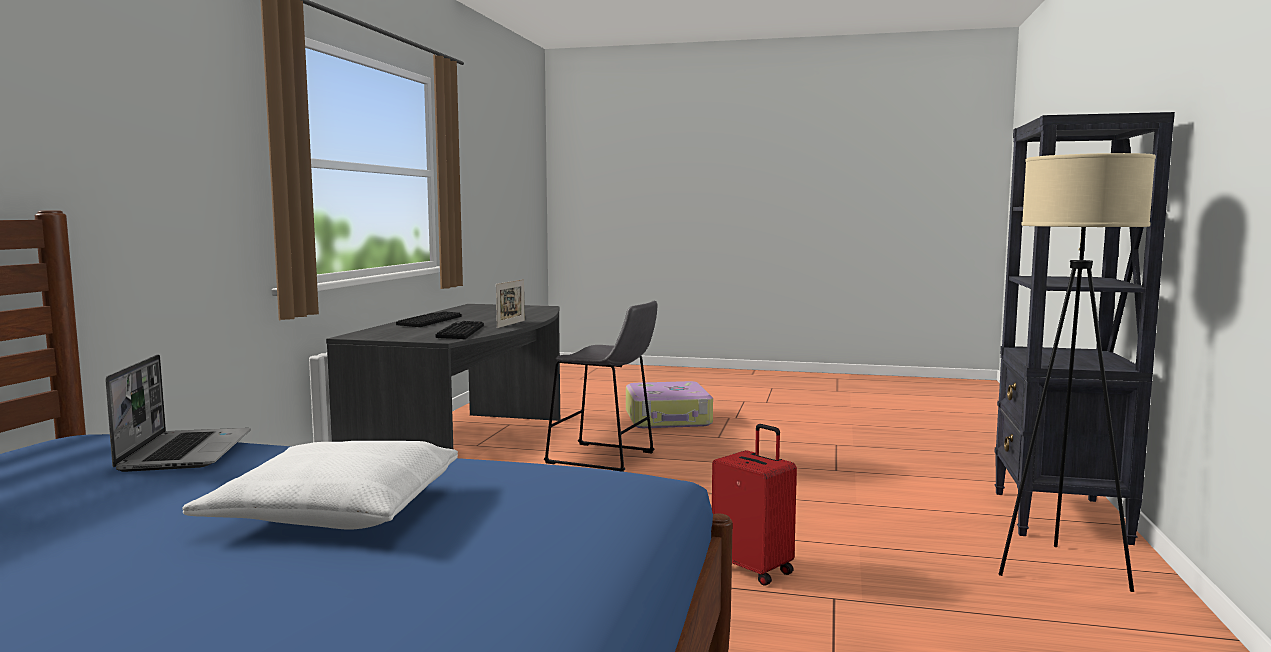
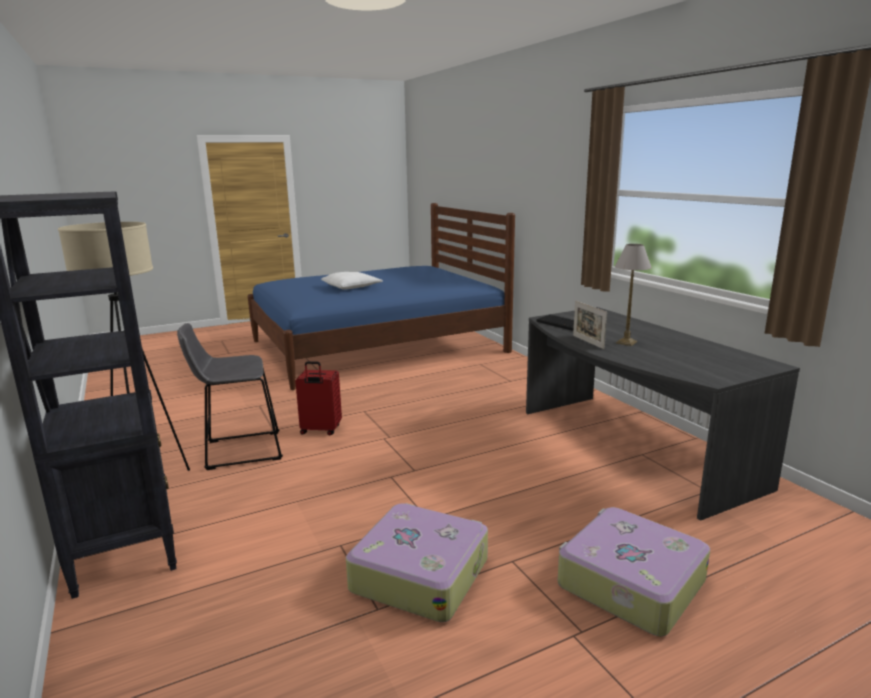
camera: 140 degrees right, 10 degrees up
(185, 452) = (429, 285): laptop -> none
(429, 321) = (648, 332): keyboard -> none
(486, 320) = (626, 342): none -> table lamp
(605, 459) = (532, 478): grey stool -> grey stool (238, 451)
(790, 447) = (419, 573): none -> suitcase

